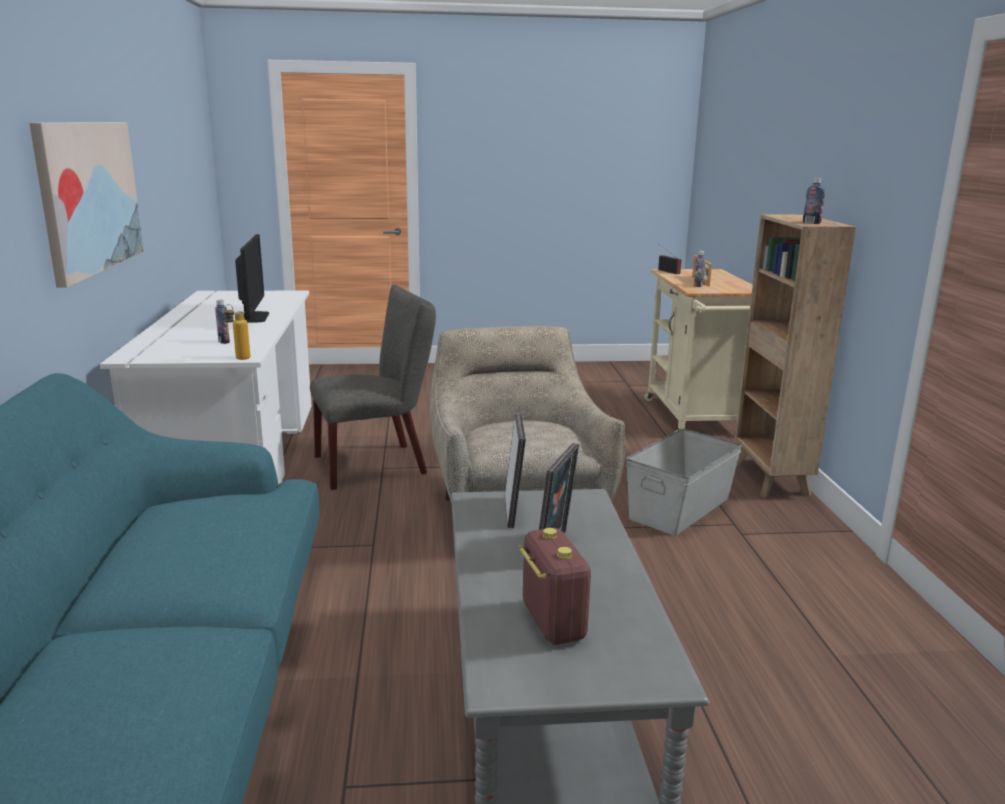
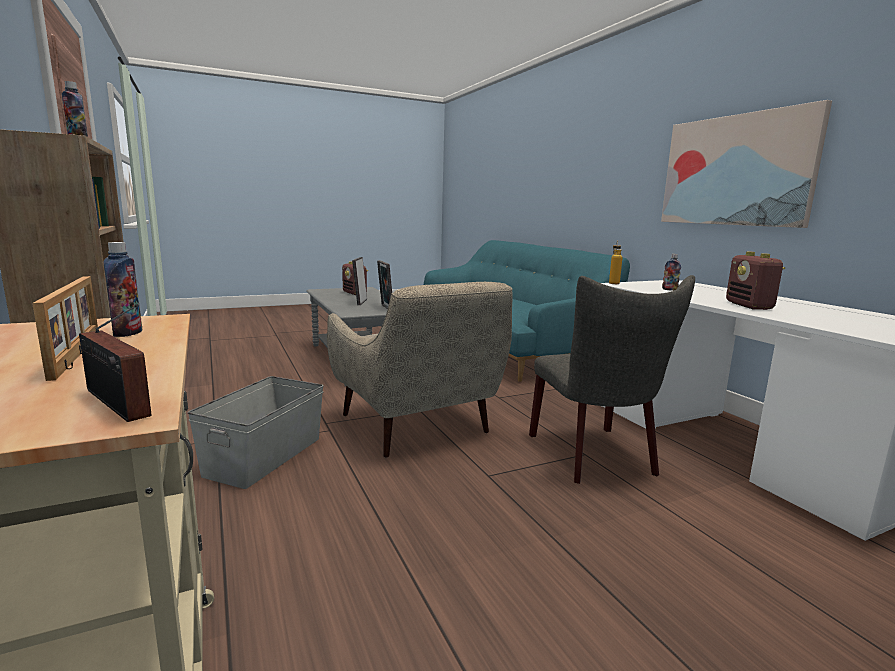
camera: 160 degrees right, 5 degrees down
(253, 317) = (749, 306): monitor -> radio
(378, 464) = (596, 457): grey chair -> grey chair turned 60 degrees counterclockwise

